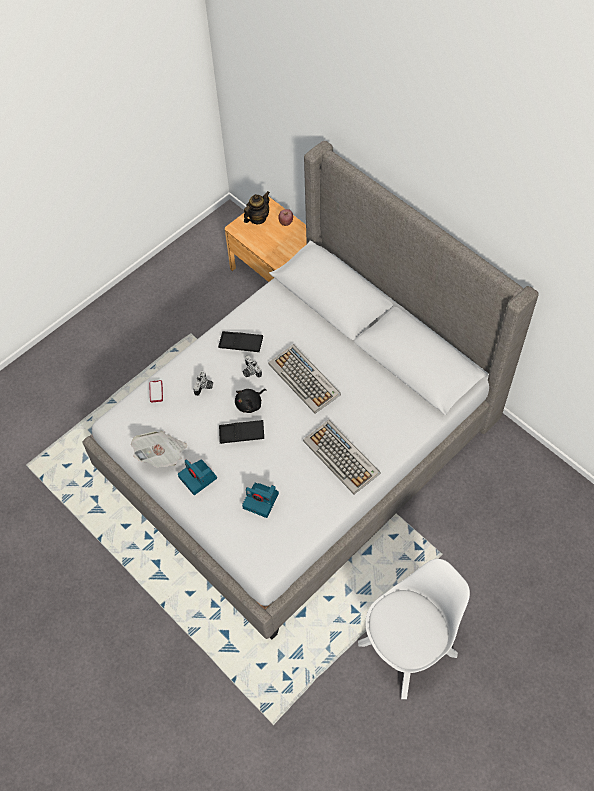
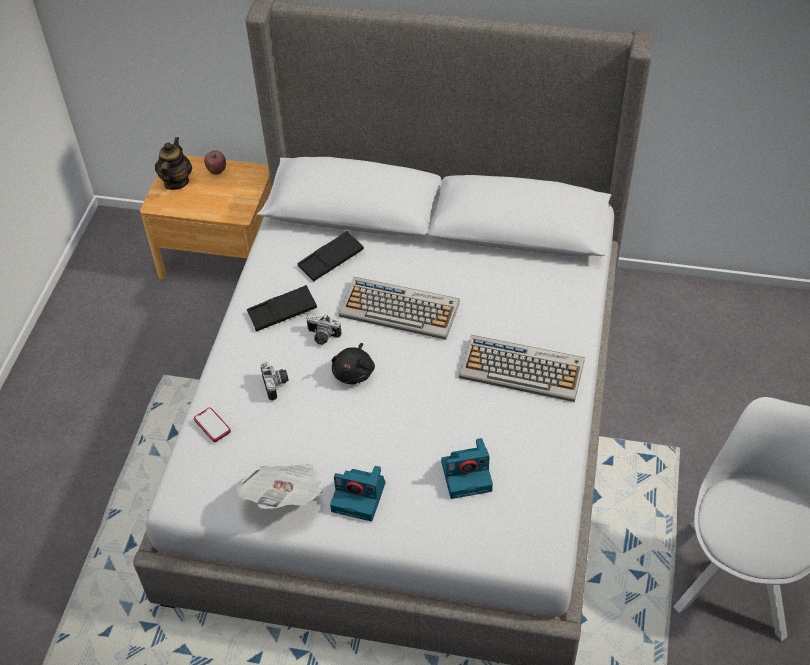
camera: 35 degrees left, 10 degrees down
(241, 433) = (373, 412): black tray -> black tray (331, 260)

